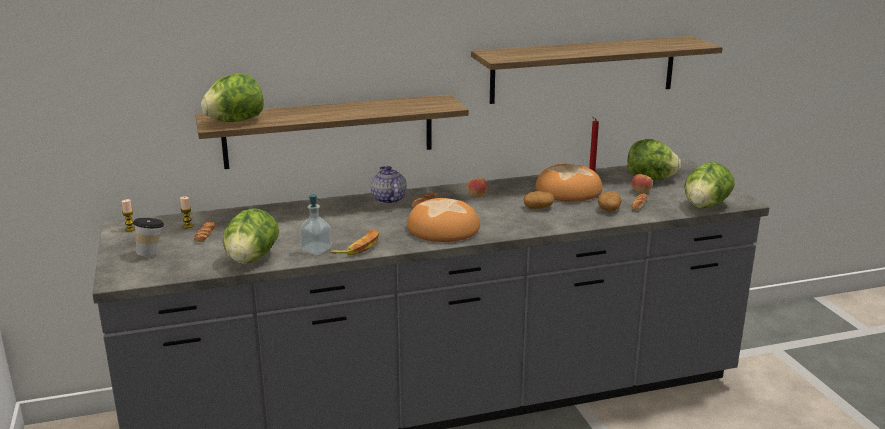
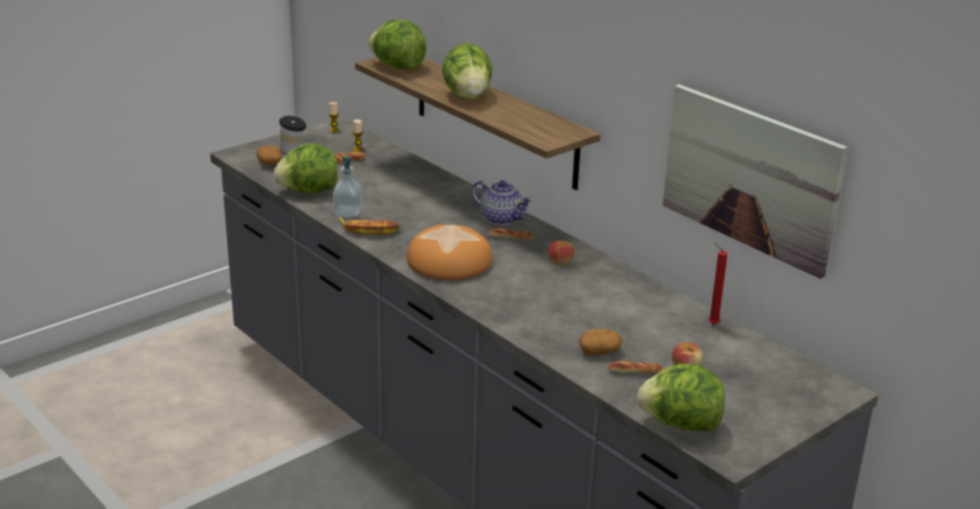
camera: 65 degrees right, 5 degrees up
(388, 199) = (501, 218): teapot -> teapot turned 75 degrees clockwise
(538, 207) = (559, 305): potato -> potato (270, 163)
(569, 190) = (636, 316): bread -> none
(583, 69) = (750, 177): shelf -> picture
(650, 179) = (745, 370): lettuce -> lettuce (467, 96)

